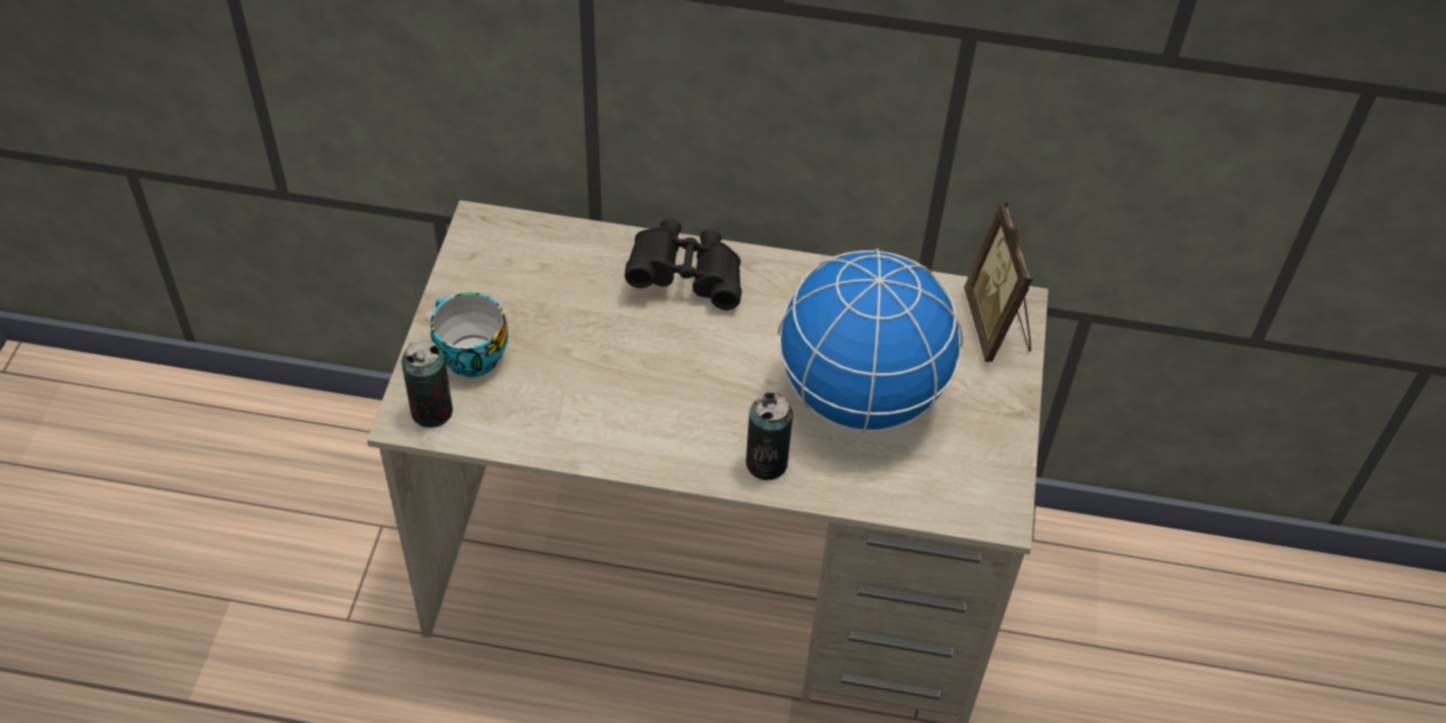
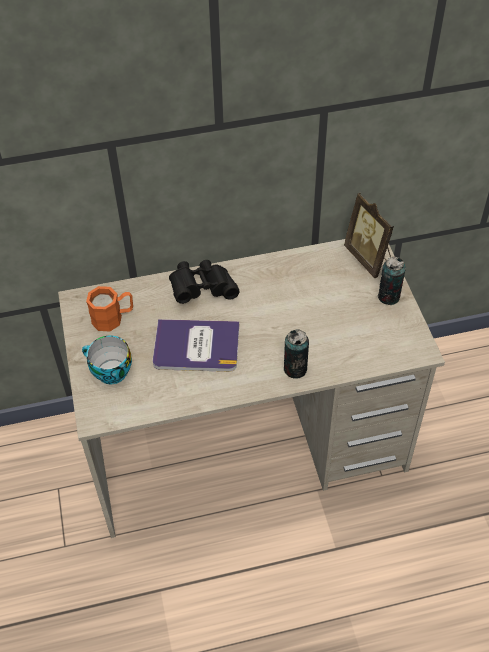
camera: 20 degrees left, 0 degrees up
(432, 411) = (106, 409): can -> can (388, 297)
(521, 272) = (113, 318): none -> orange mug
(626, 366) = (196, 346): none -> book
(861, 397) = (323, 318): globe -> none

